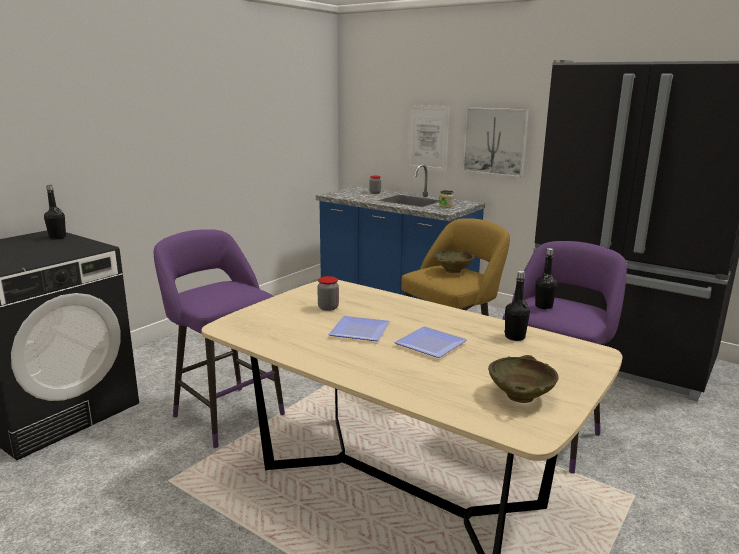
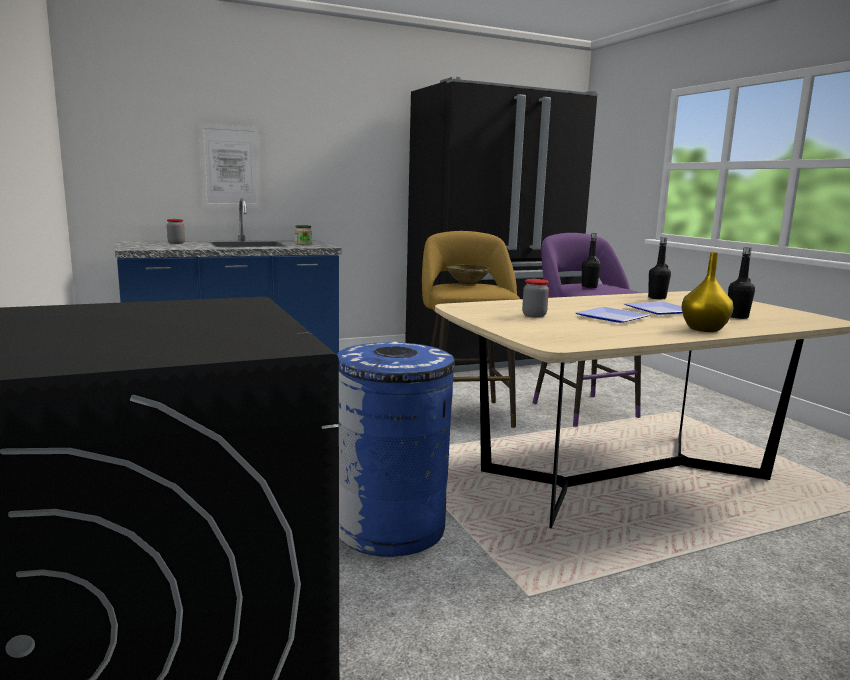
camera: 60 degrees left, 5 degrees down
(57, 237) = (97, 309): black bottle -> black bottle (737, 317)
(225, 413) = (391, 527): purple stool -> blue trash can
(357, 369) = (705, 329): none -> yellow vase
(495, 141) = (320, 169): picture -> none
(520, 396) = (769, 313): beige bowl -> none

